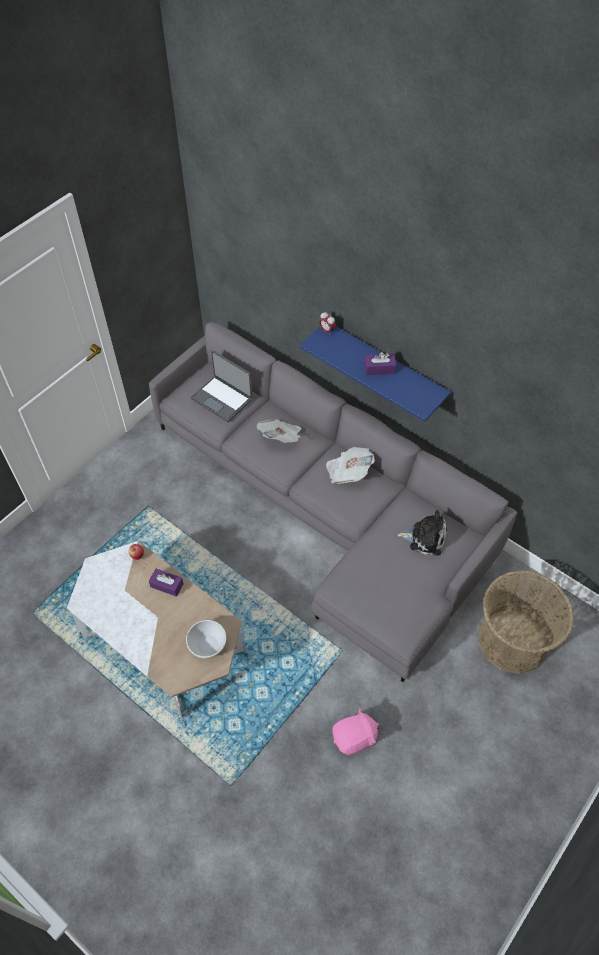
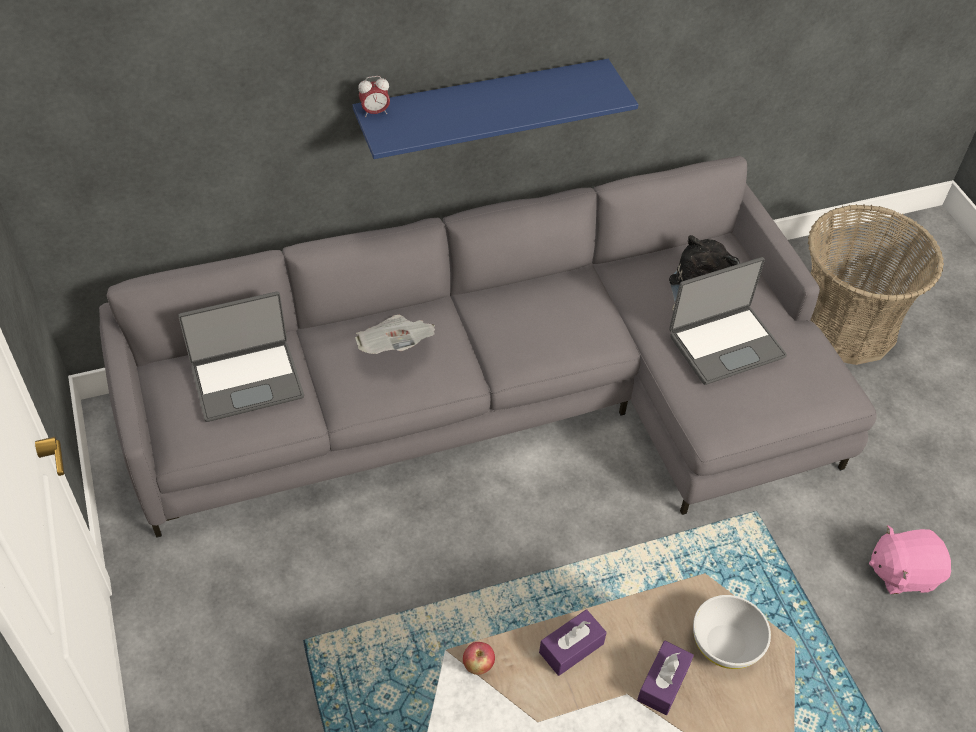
camera: 60 degrees left, 5 degrees down
(348, 472) = (526, 305): newspaper -> none
(354, 738) = (902, 572): pink plush toy -> pink plush toy turned 105 degrees counterclockwise
(379, 368) = (504, 99): purple tissue box -> purple tissue box (663, 683)
(392, 567) = (725, 344): none -> laptop

